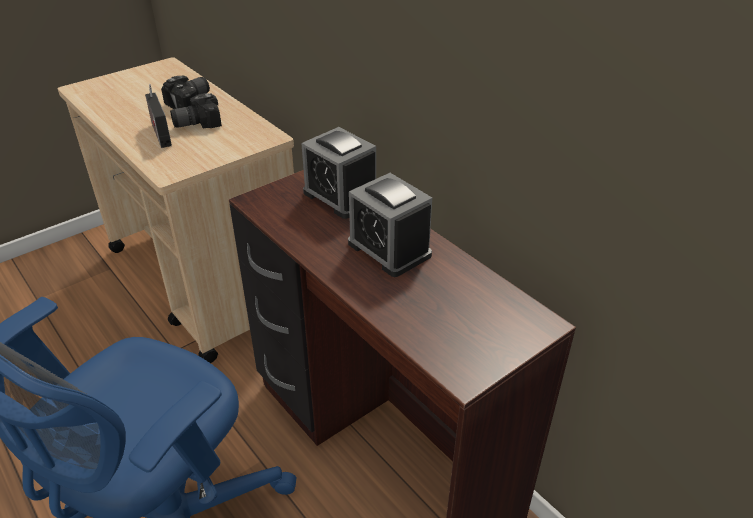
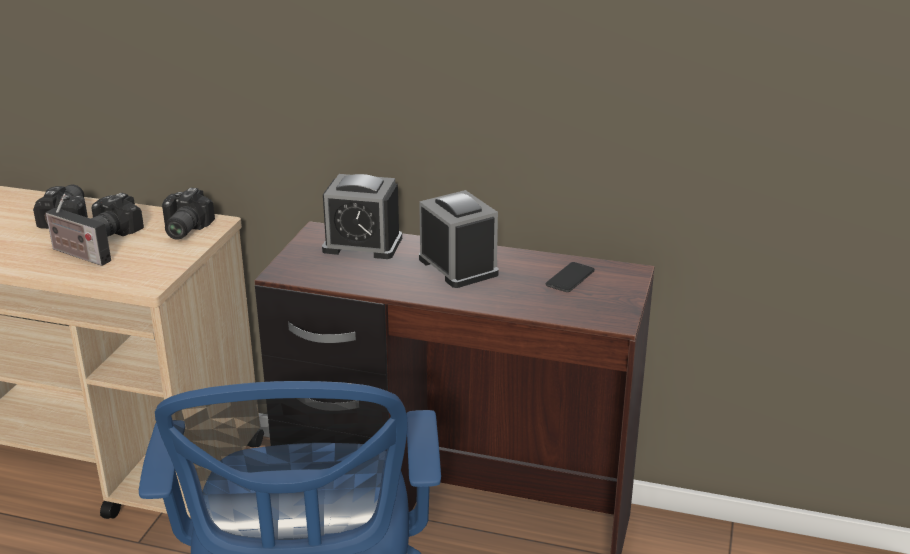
camera: 35 degrees left, 10 degrees down
(243, 136) = (182, 230): none -> camera
(389, 249) = (458, 266): alarm clock -> alarm clock turned 135 degrees counterclockwise
(474, 305) = (570, 278): none -> phone

